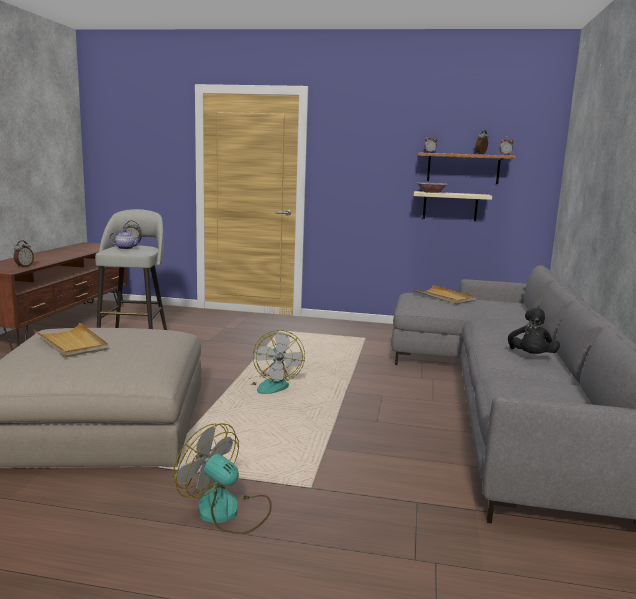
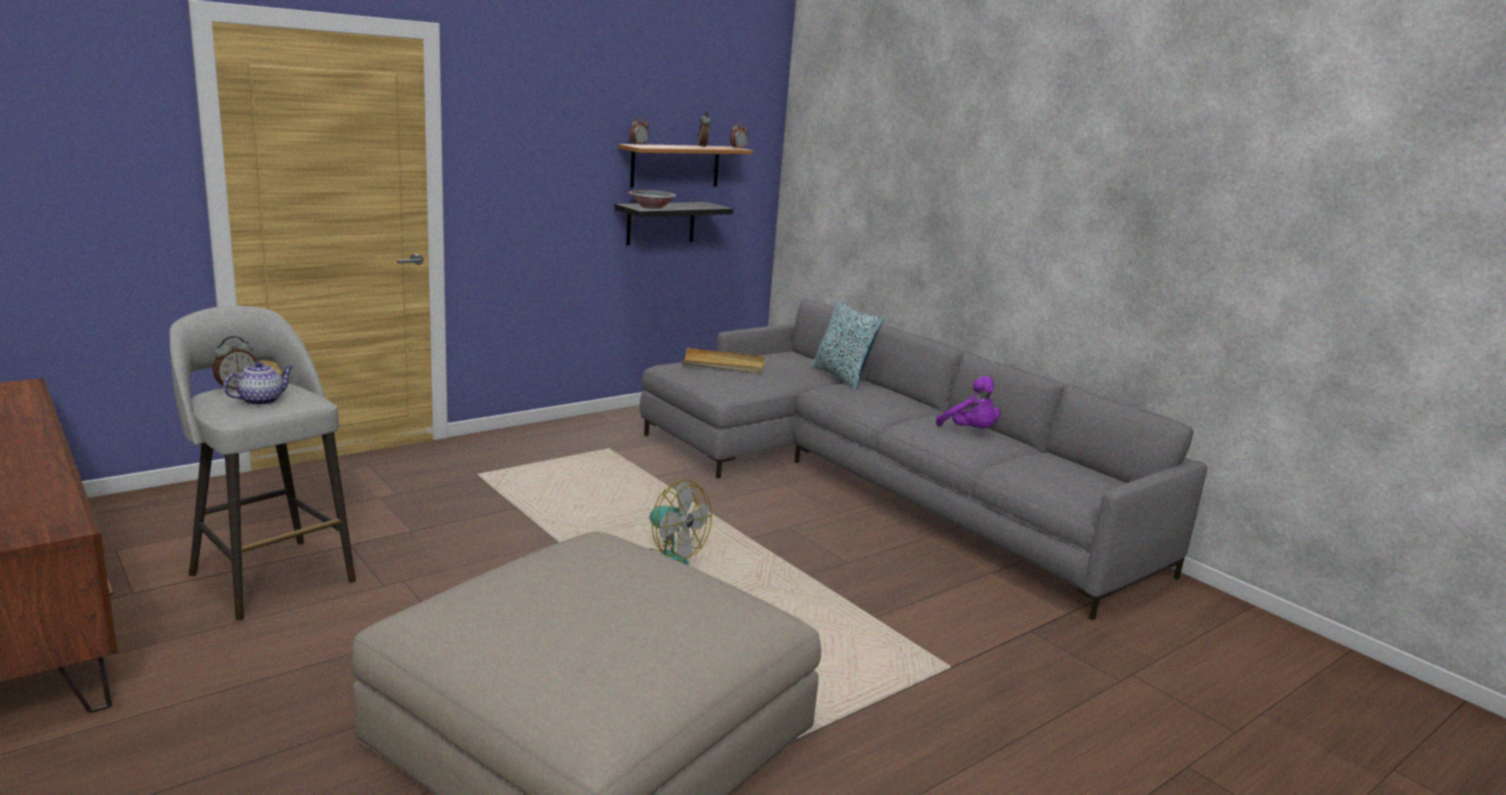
camera: 50 degrees left, 5 degrees up
(24, 266) = (39, 504): alarm clock -> none
(71, 343) = (571, 619): beige tray -> none
(227, 512) = (952, 737): fan -> none
(450, 206) = (660, 223): beige shelf -> black shelf
(517, 317) = (841, 377): none -> pillow
(531, 357) = (970, 432): black plush toy -> purple plush toy

